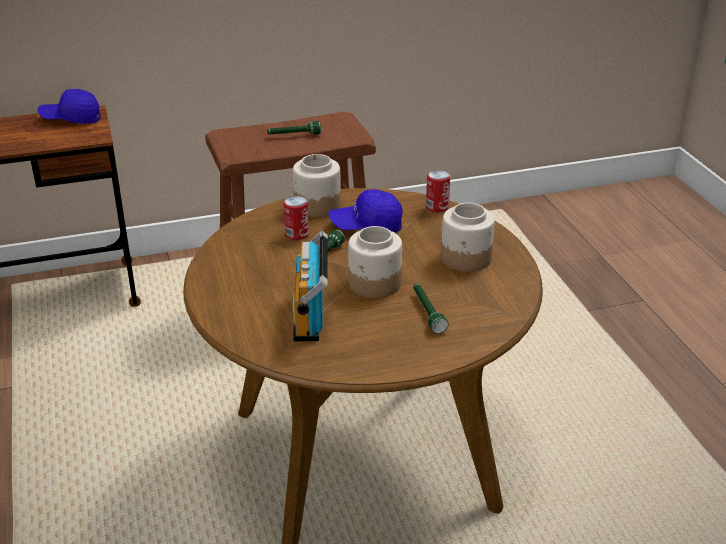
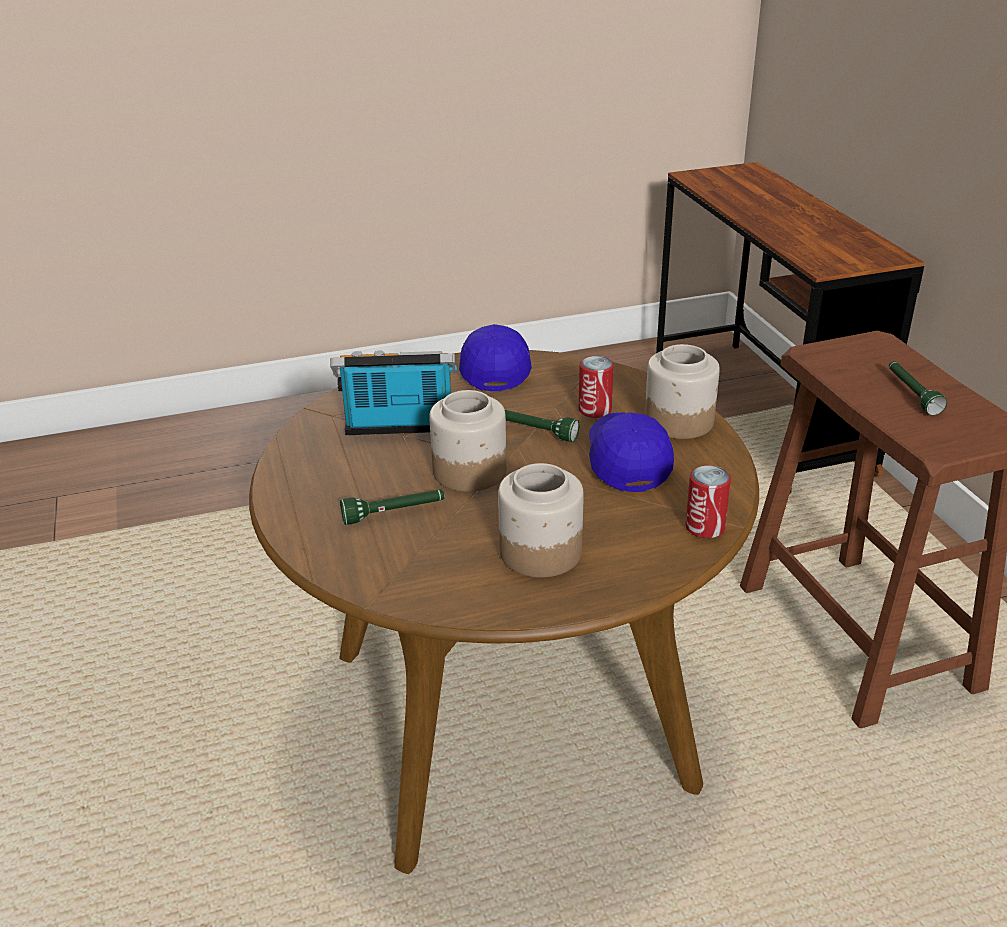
camera: 90 degrees right, 0 degrees up
(71, 119) = (866, 249): blue cap -> blue cap (495, 369)

